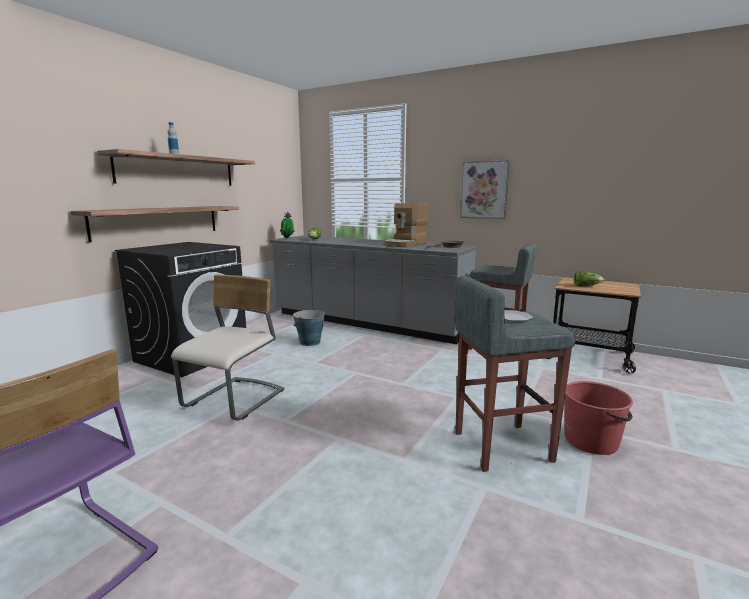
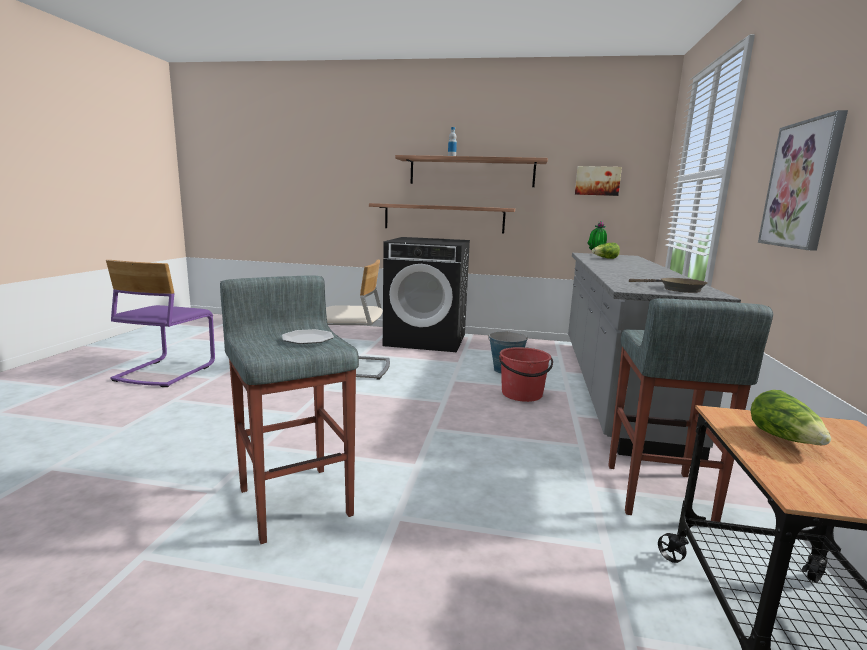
camera: 70 degrees right, 0 degrees up
(269, 180) = (597, 181): none -> picture
(406, 244) = (650, 277): coffee machine -> none
(592, 441) = (323, 588): red bucket -> red bucket (522, 394)

